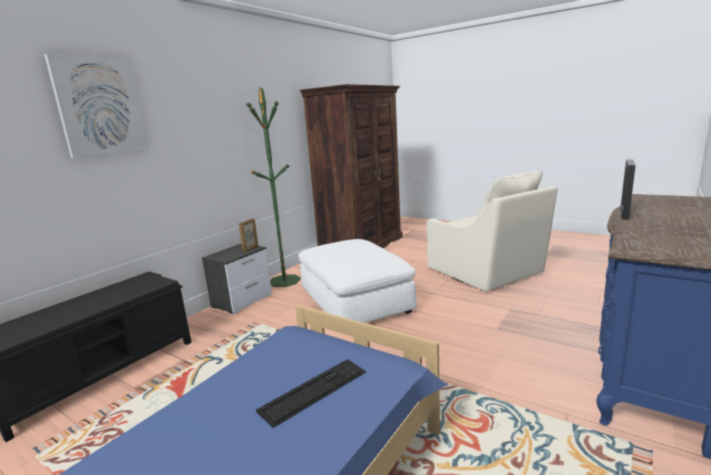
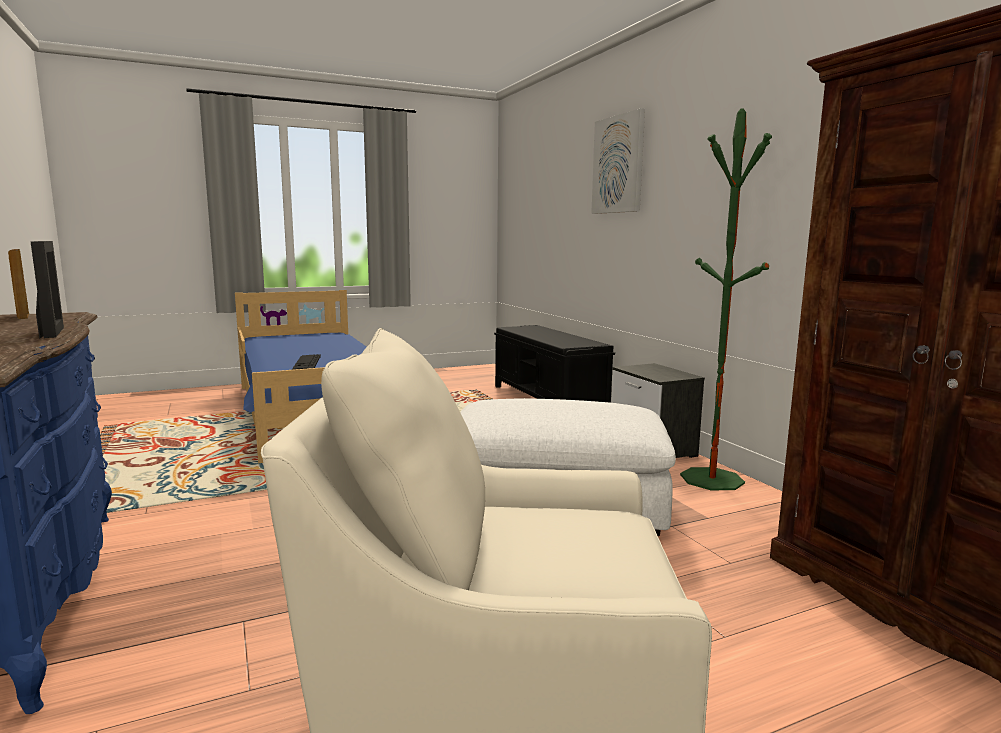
camera: 120 degrees right, 5 degrees down
(251, 248) = (661, 377): picture frame -> picture frame (23, 316)

